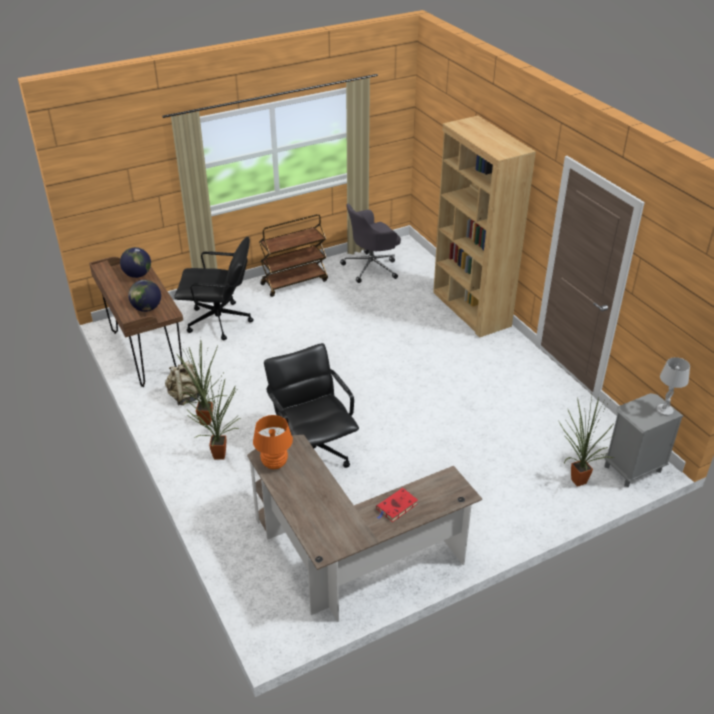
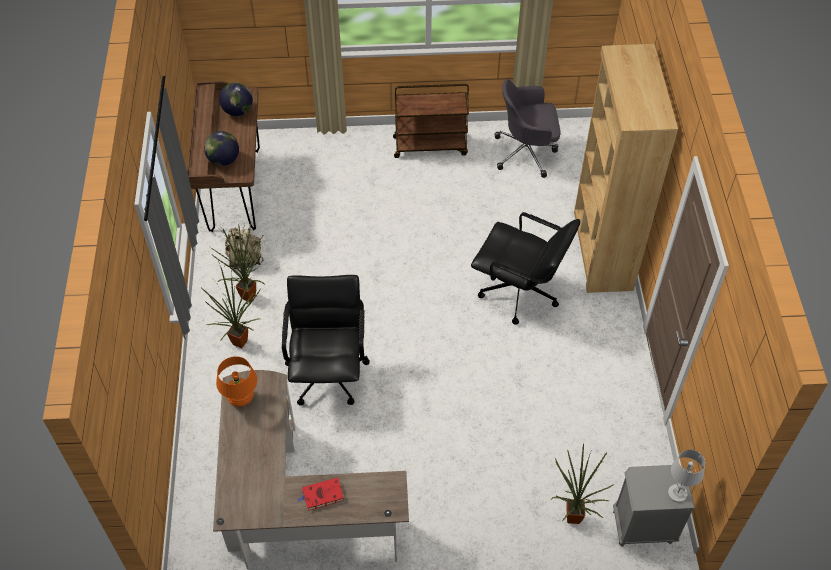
camera: 25 degrees right, 15 degrees up
(220, 322) = (325, 174): black office chair -> black office chair (519, 293)

